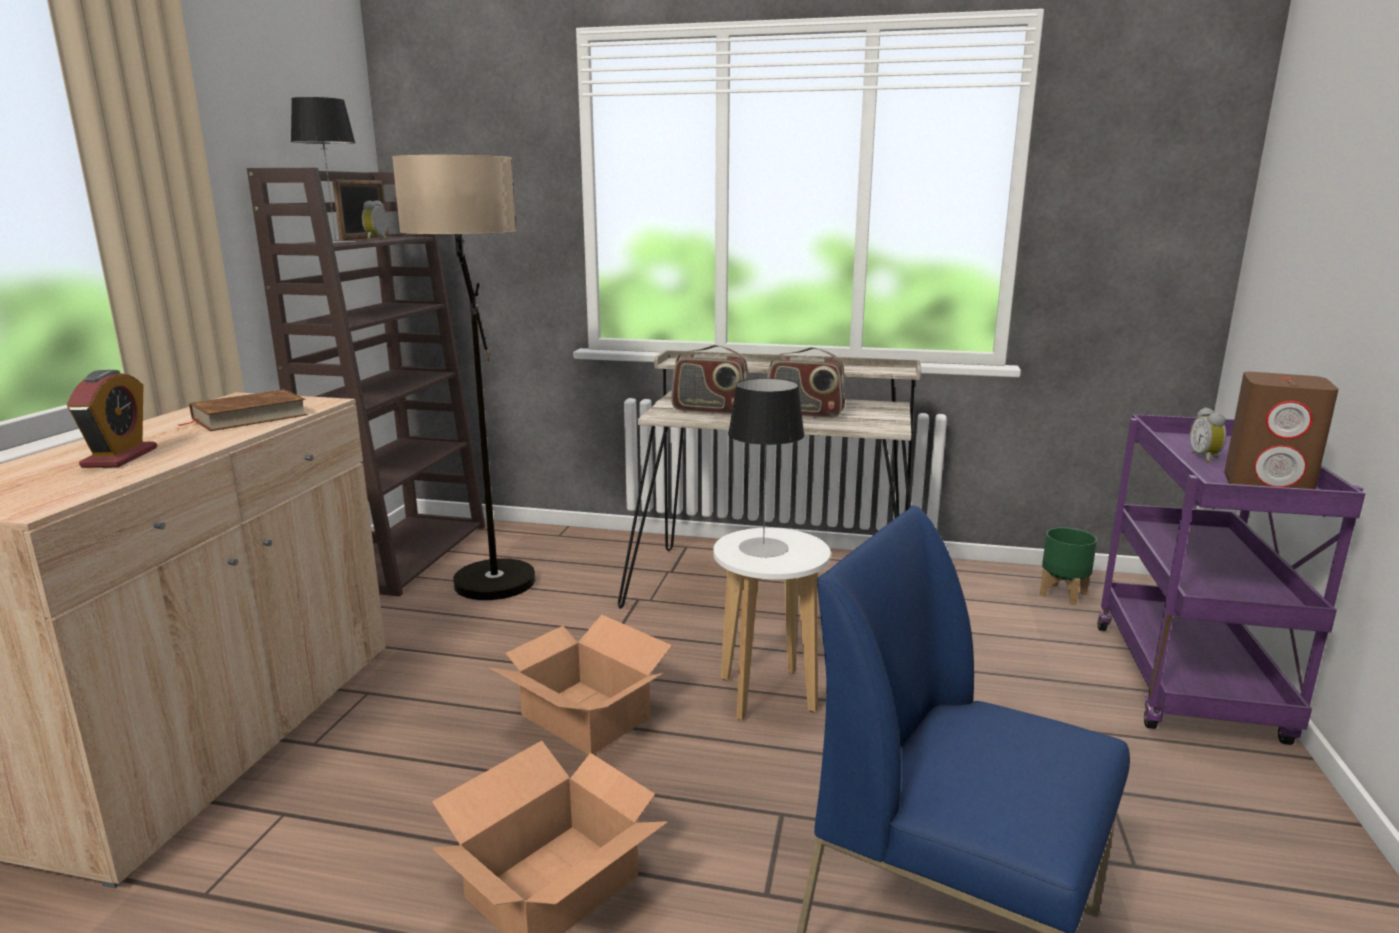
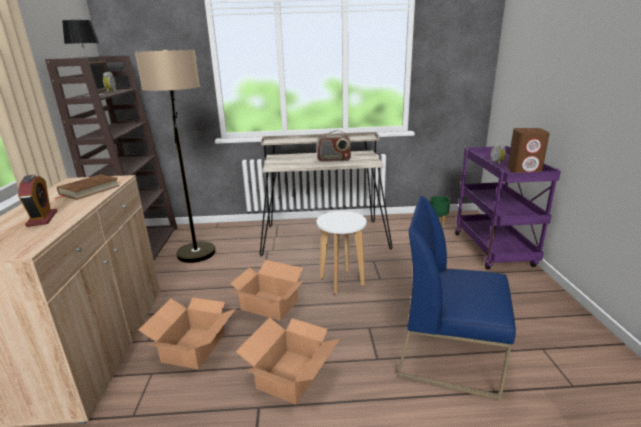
camera: 15 degrees left, 5 degrees up
(388, 777) = (193, 347): none -> cardboard box
(710, 410) = (292, 162): radio -> none
(763, 547) = (337, 220): table lamp -> none

